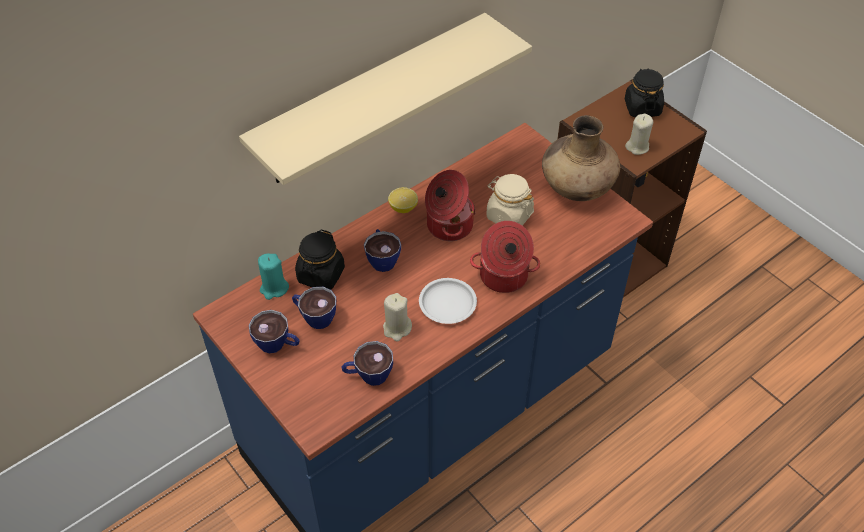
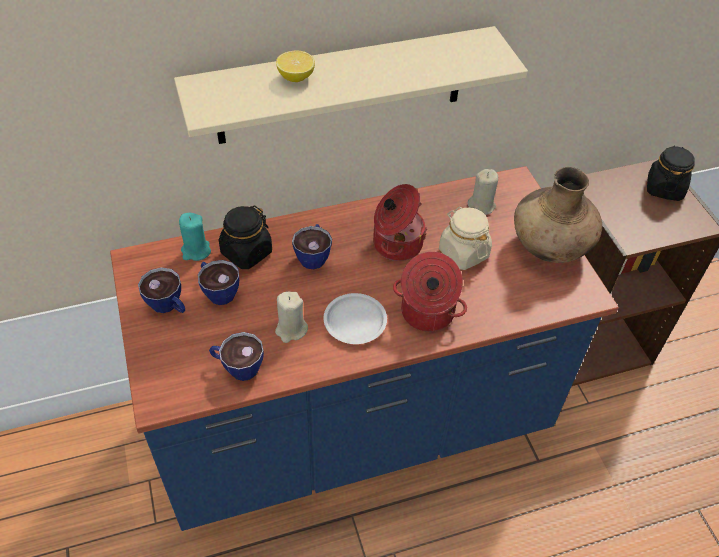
camera: 20 degrees right, 0 degrees up
(403, 207) = (360, 212): lemon -> lemon (296, 77)
(637, 147) = (641, 226): beige candle -> beige candle (481, 206)

